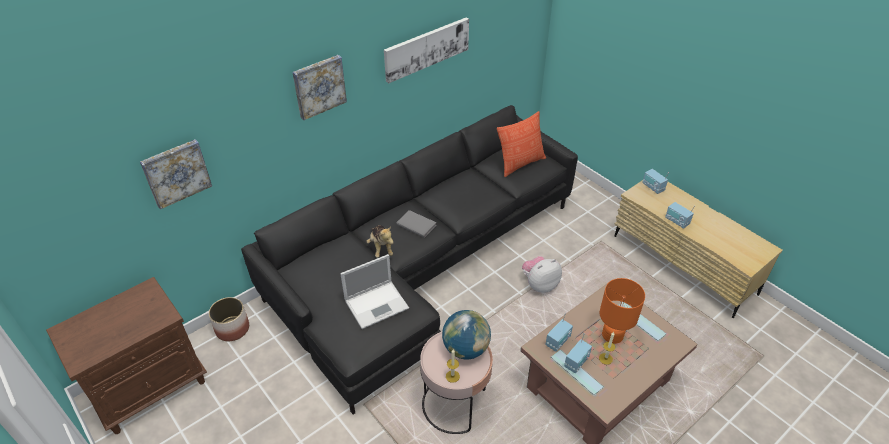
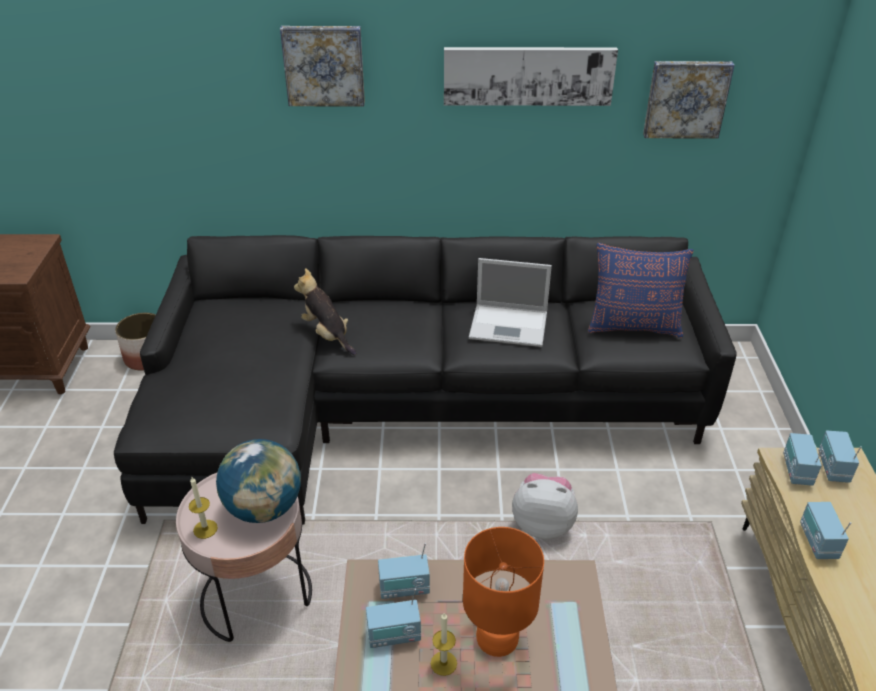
camera: 40 degrees right, 5 degrees down
(176, 172) = (100, 106): picture -> picture (686, 98)
(377, 304) = (237, 391): laptop -> laptop (510, 325)
(381, 247) = (327, 335): plush toy -> plush toy turned 120 degrees clockwise
(416, 224) = (400, 330): grey book -> none
(520, 164) = (634, 327): orange pillow -> blue pillow
(643, 196) = (796, 470): none -> radio

